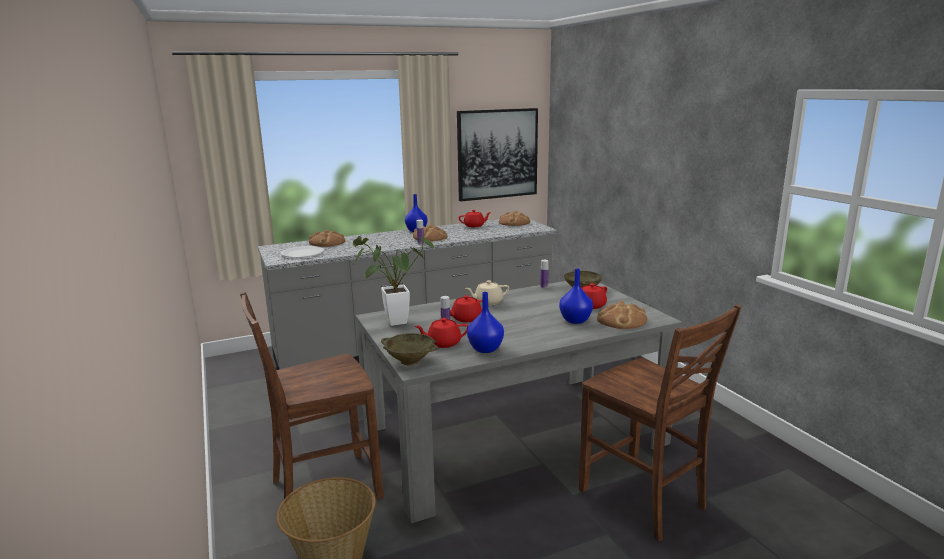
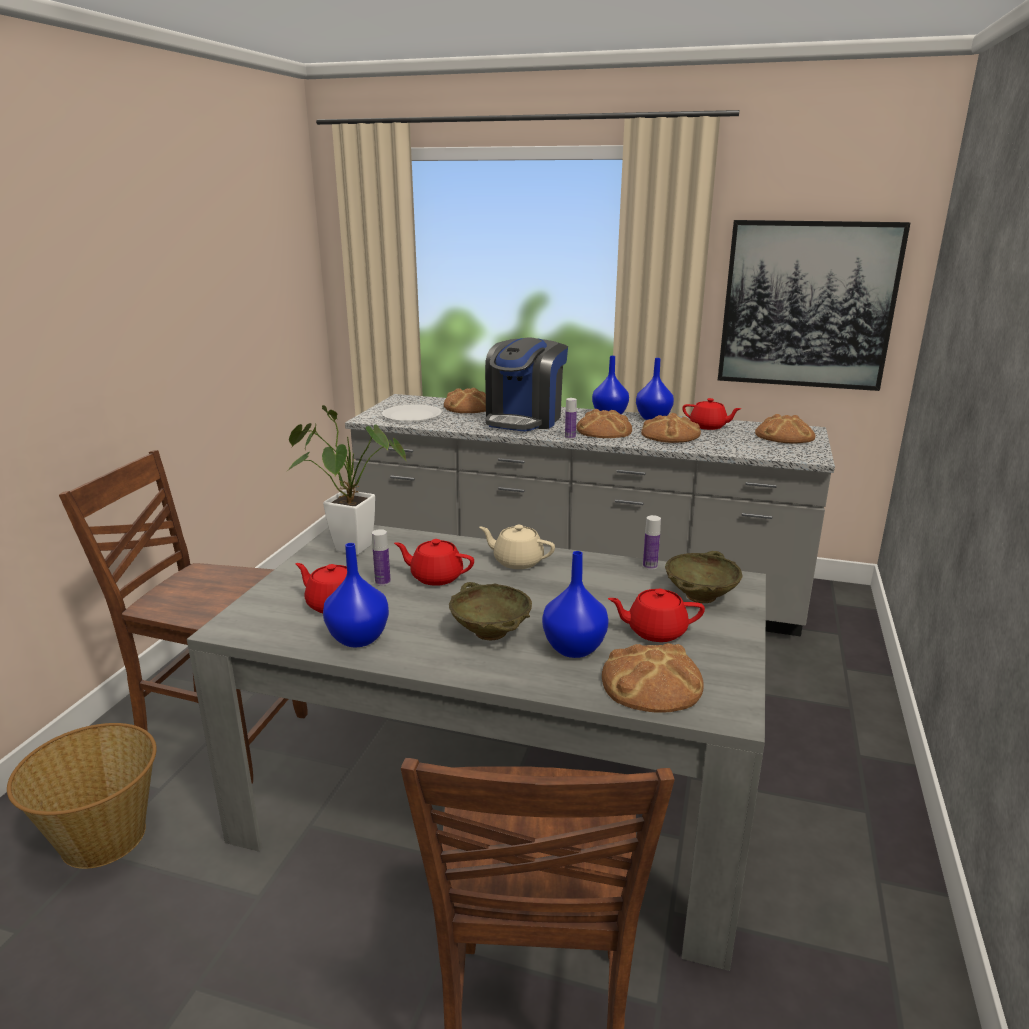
camera: 40 degrees right, 5 degrees up
(376, 241) = (524, 420): none -> coffee machine
(410, 361) = (249, 614): beige bowl -> beige bowl (491, 632)
(440, 227) = (652, 418): none -> blue vase
(465, 232) = (670, 435): none -> bread

